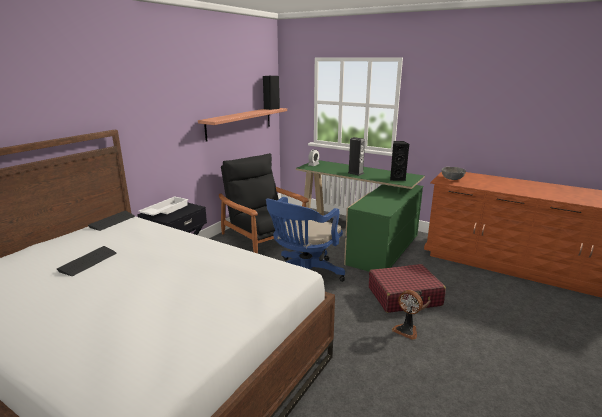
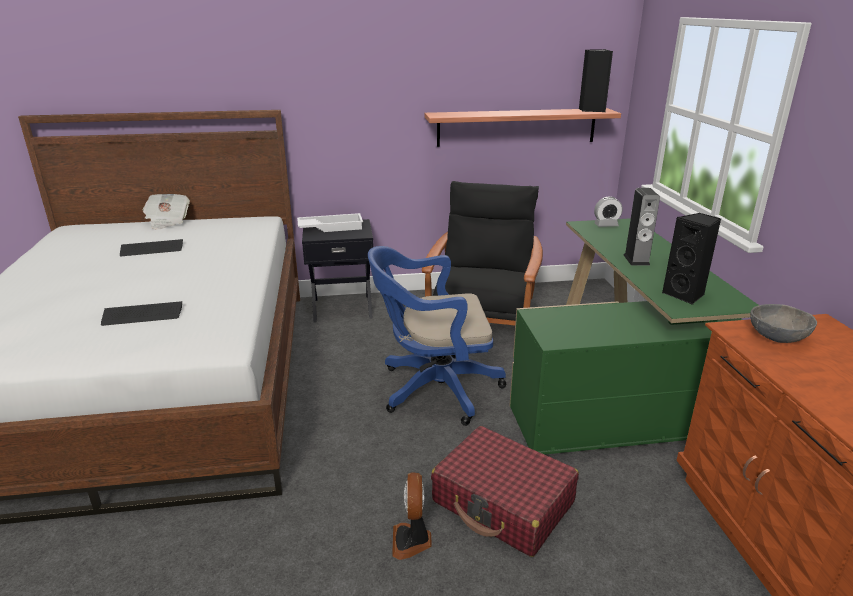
camera: 50 degrees right, 5 degrees up
(41, 245) = (167, 221): none -> newspaper
(112, 221) = (247, 220): keyboard -> keyboard (142, 315)

